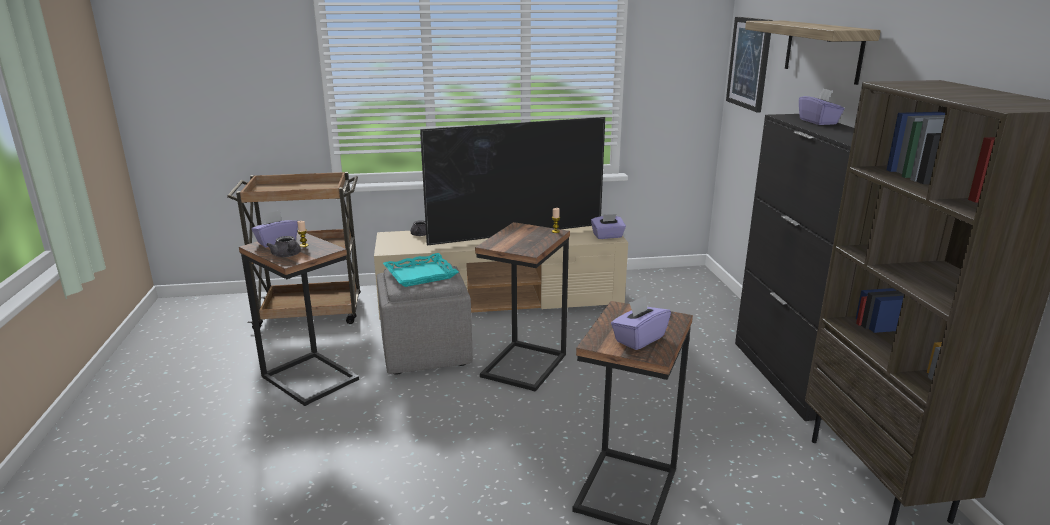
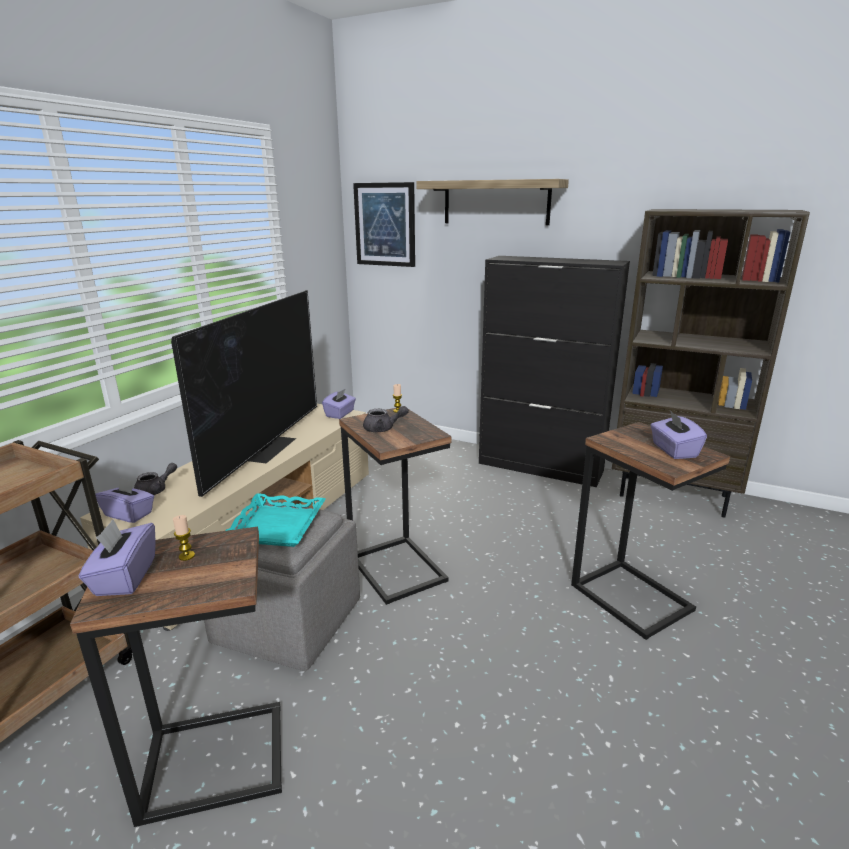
camera: 55 degrees left, 0 degrees up
(287, 255) = (205, 580): grey teapot -> grey teapot (383, 429)
(818, 122) = (533, 258): purple tissue box -> purple tissue box (129, 514)

